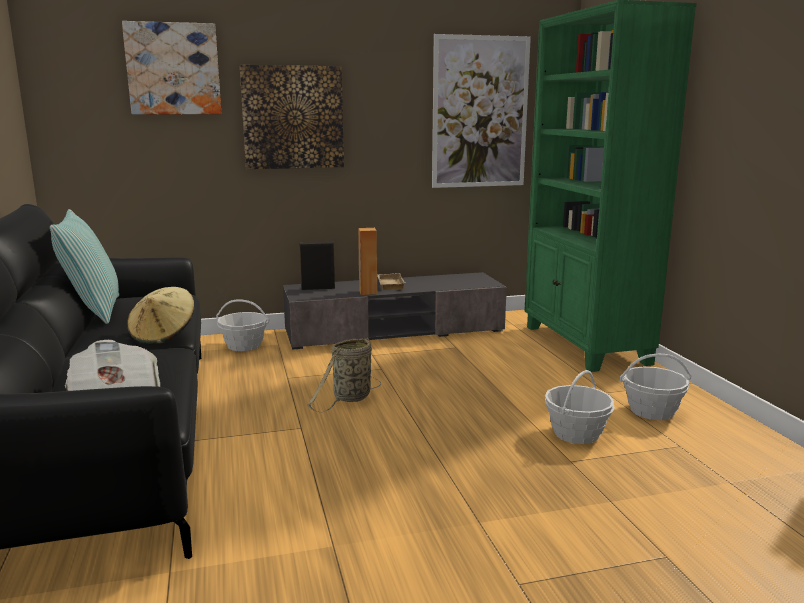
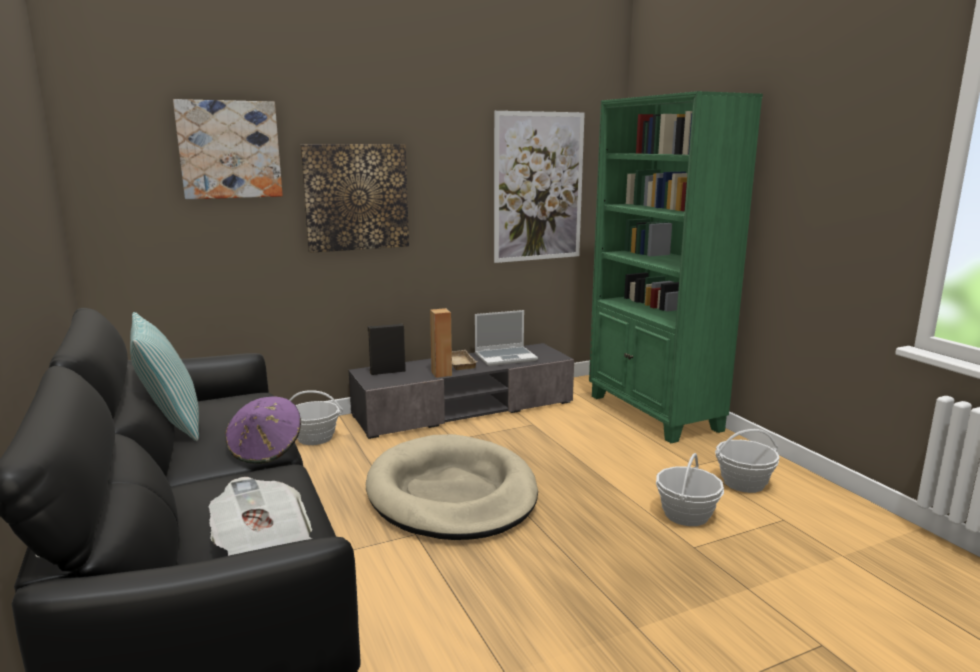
camera: 10 degrees left, 0 degrees up
(163, 335) = (266, 450): beige hat -> purple hat
(350, 398) = (452, 494): basket -> beige dog bed
(438, 282) = (506, 357): none -> laptop

